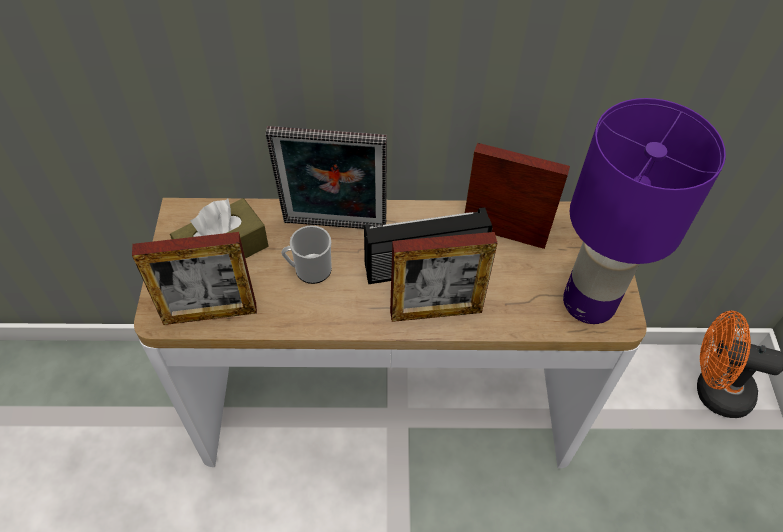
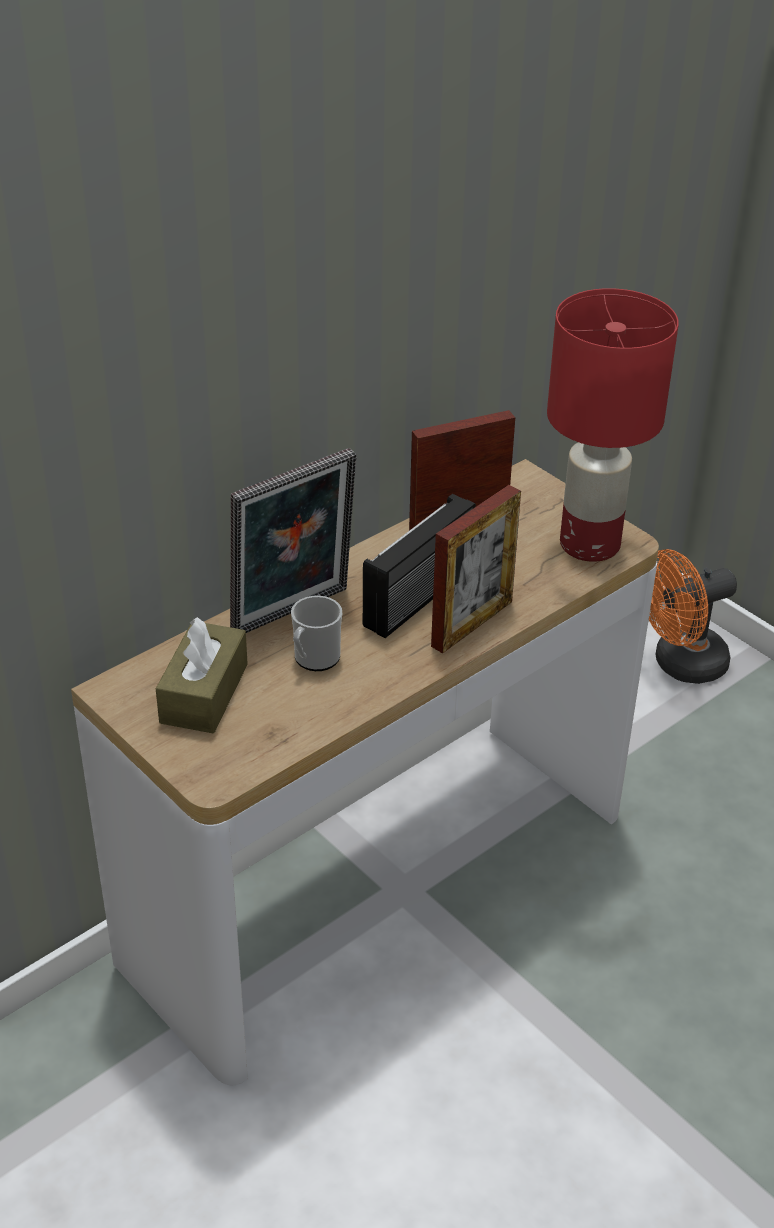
camera: 40 degrees left, 15 degrees down
(210, 313) = (261, 748): picture frame -> none
(589, 304) = (591, 545): purple table lamp -> red table lamp

